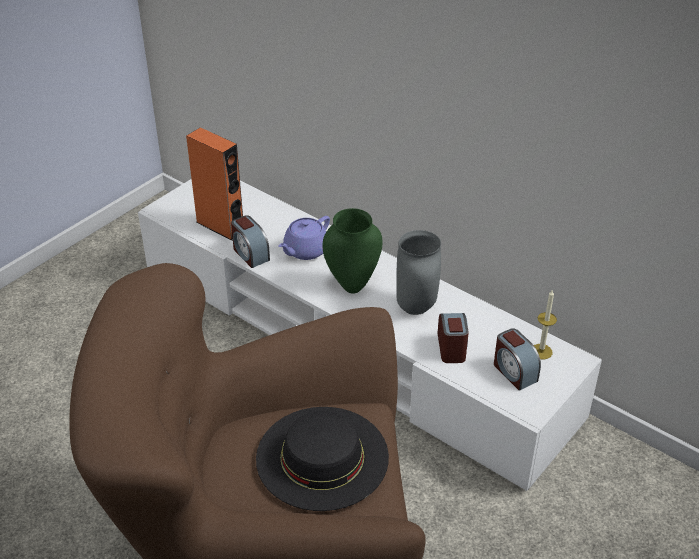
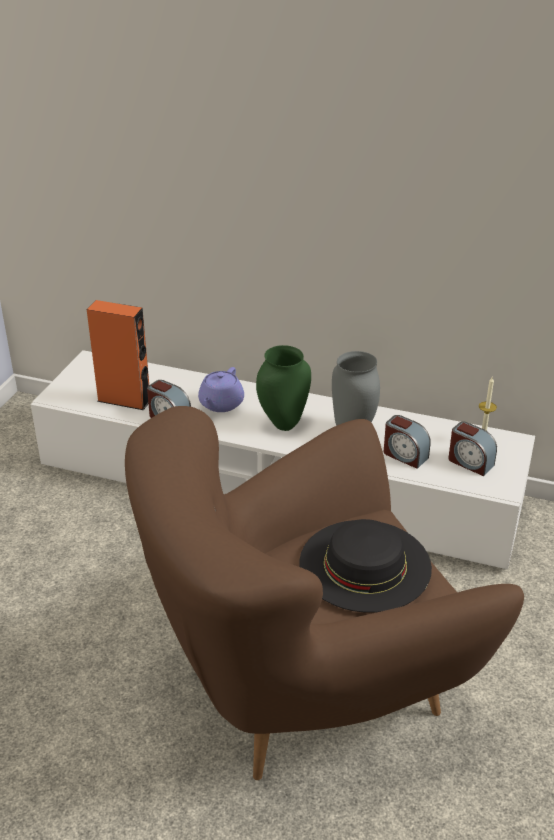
camera: 20 degrees left, 5 degrees down
(452, 348) = (404, 455): alarm clock -> alarm clock turned 150 degrees clockwise

